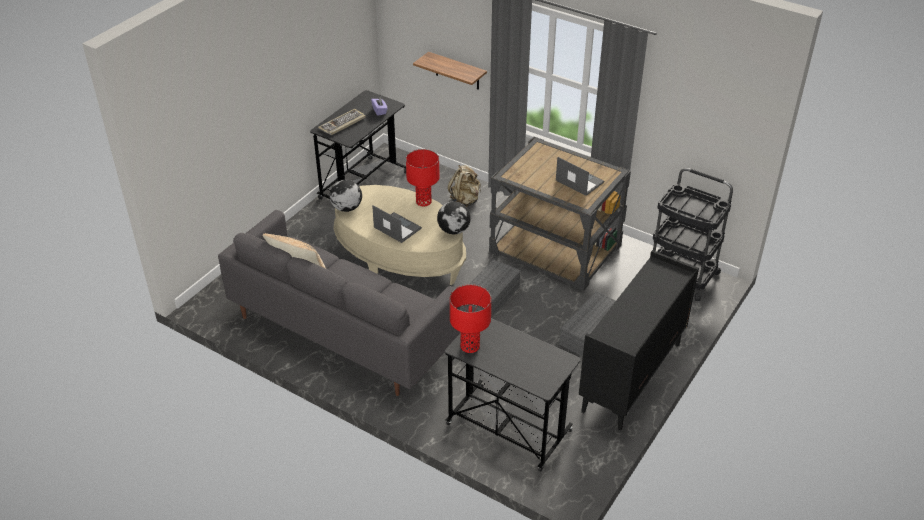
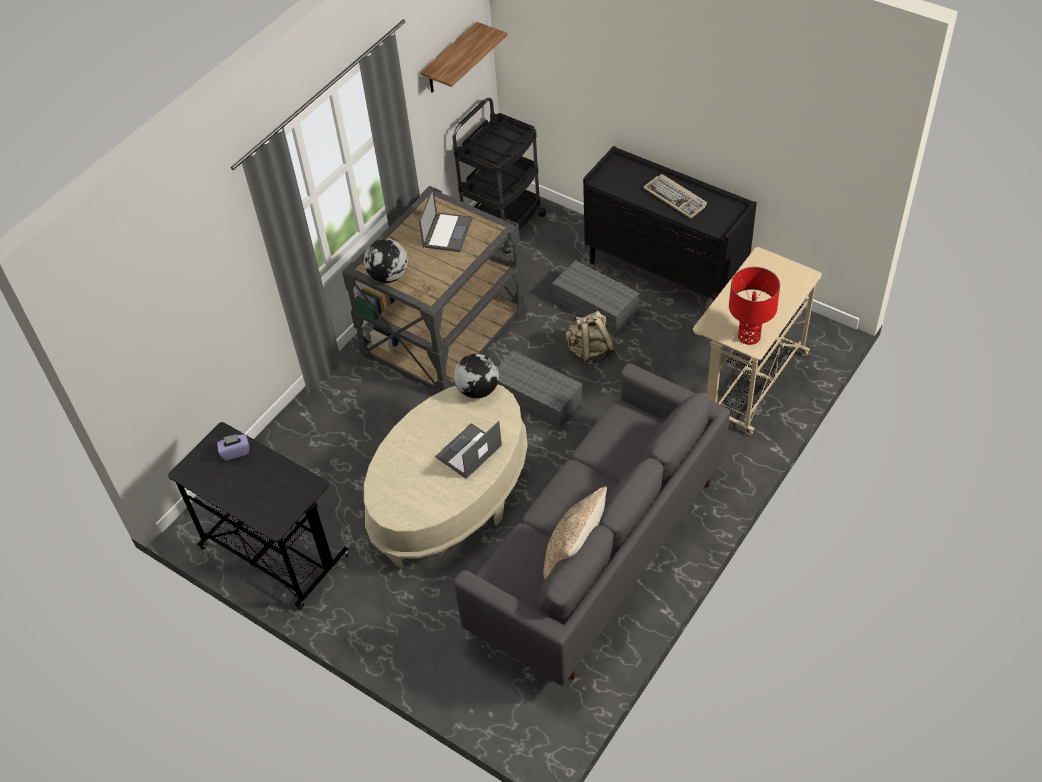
camera: 85 degrees left, 10 degrees up
(342, 124) = (264, 498): keyboard -> keyboard (675, 198)
(346, 208) = (419, 515): globe -> globe (389, 276)
(424, 201) = (411, 424): red table lamp -> none
(457, 71) = (218, 322): shelf -> shelf (450, 60)
(465, 201) = (331, 425): beige backpack -> beige backpack (590, 352)
(508, 428) = (748, 381): black desk -> beige desk
(579, 181) = (447, 232): laptop -> laptop turned 150 degrees clockwise

